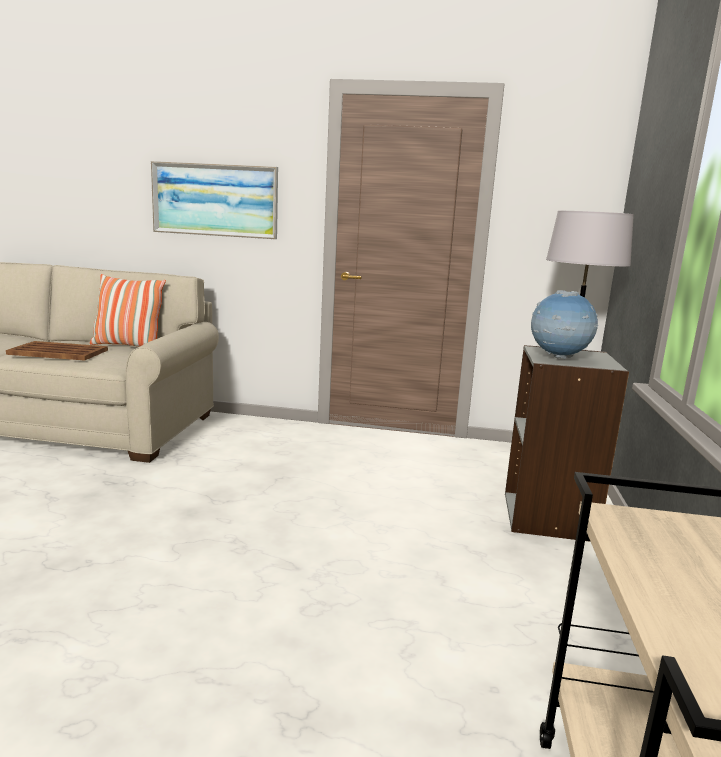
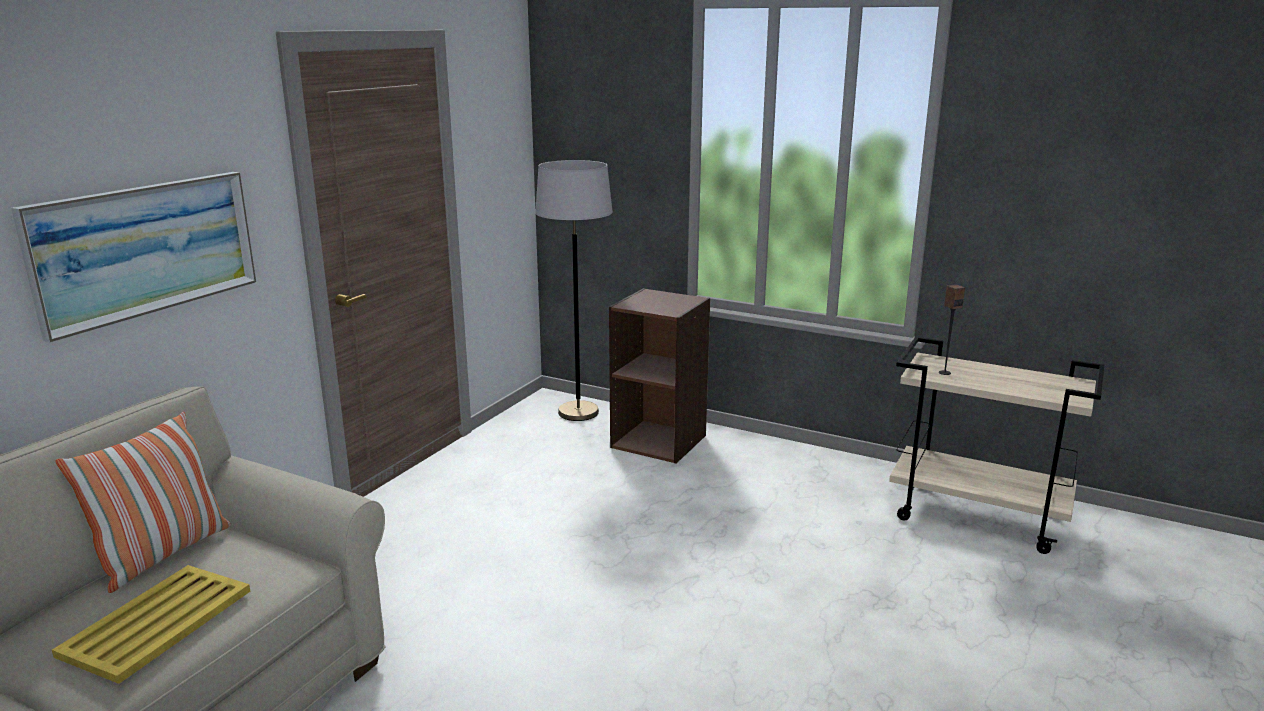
camera: 70 degrees left, 5 degrees up
(59, 352) = (159, 621): brown tray -> yellow tray
(549, 517) = (659, 441): grey bookcase -> brown bookcase
(558, 358) = (663, 306): globe -> none
(654, 539) = (944, 372): none -> speaker

